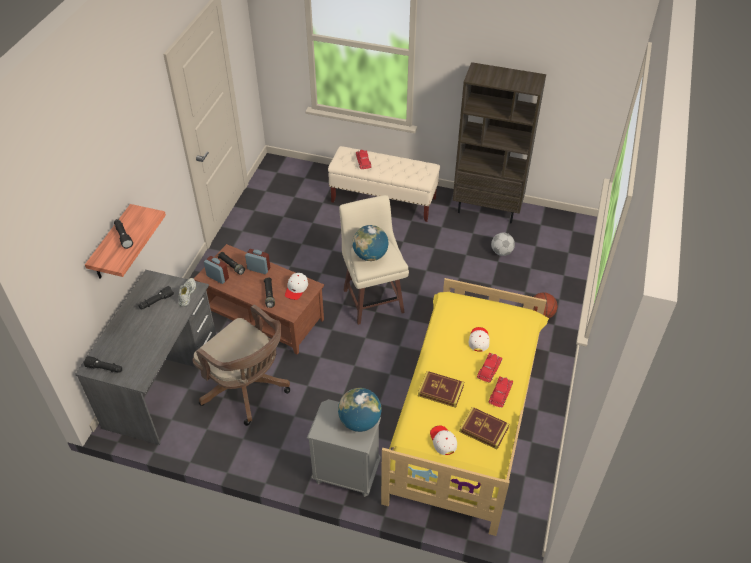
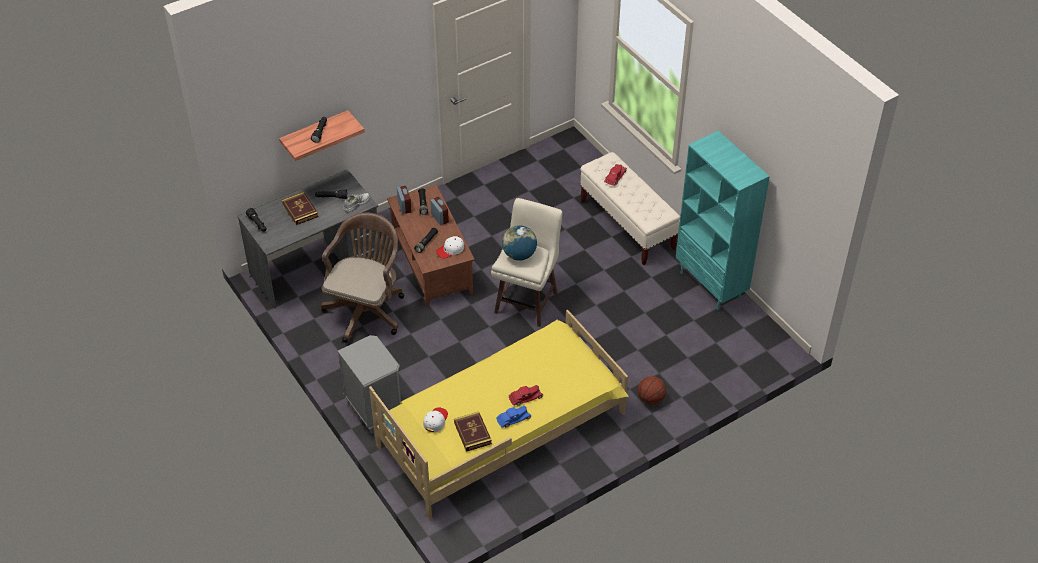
camera: 40 degrees right, 0 degrees up
(248, 390) = (367, 309): brown office chair -> brown office chair turned 150 degrees counterclockwise
(360, 421) = (380, 363): globe -> none
(440, 391) = (473, 388): book -> book (300, 210)
(478, 340) = (542, 372): white cap -> none
(487, 209) = (711, 286): brown bookcase -> turquoise bookcase
(500, 393) = (513, 418): red toy car -> blue toy car
(502, 252) = (679, 329): football -> none

